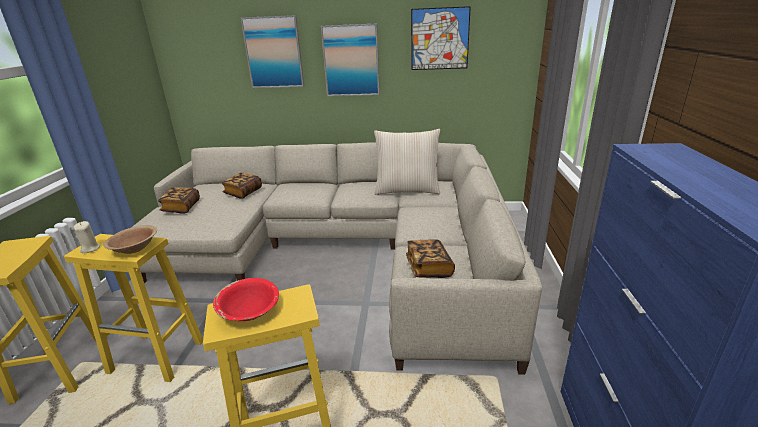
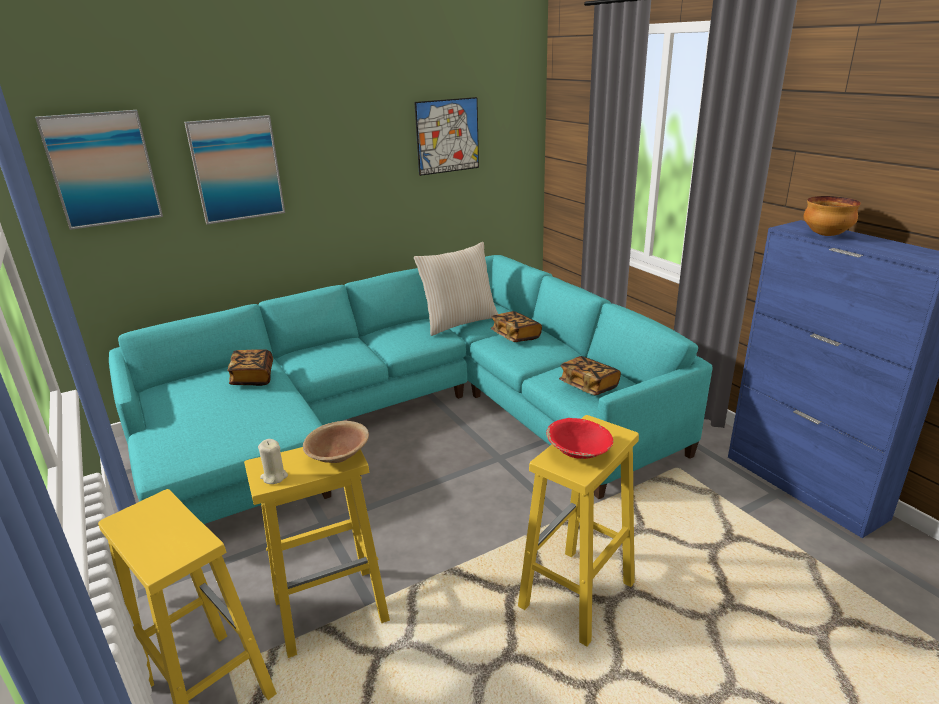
camera: 35 degrees left, 0 degrees up
(181, 207) = (189, 421): book -> book (515, 336)
(342, 251) = (405, 418): beige sofa -> turquoise sofa
(351, 60) = (346, 171): picture -> picture (102, 169)
(670, 163) = (826, 235): none -> bowl

